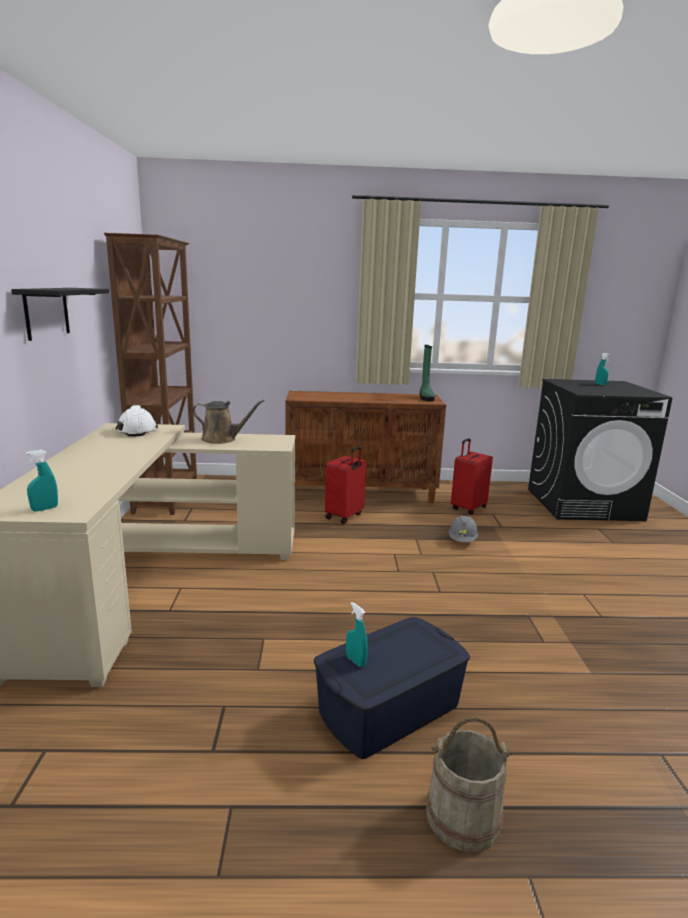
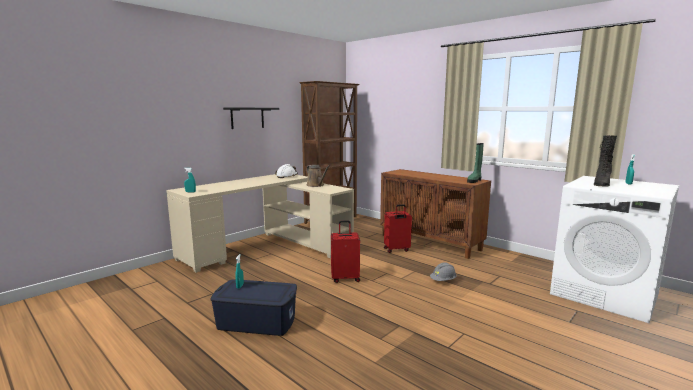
camera: 45 degrees right, 5 degrees down
(463, 817) = (209, 363): beige bucket -> none
(468, 508) = (487, 268): red suitcase -> red suitcase (345, 278)
(584, 504) = (605, 294): black washing machine -> white washing machine
(589, 388) = (601, 184): none -> black boot

